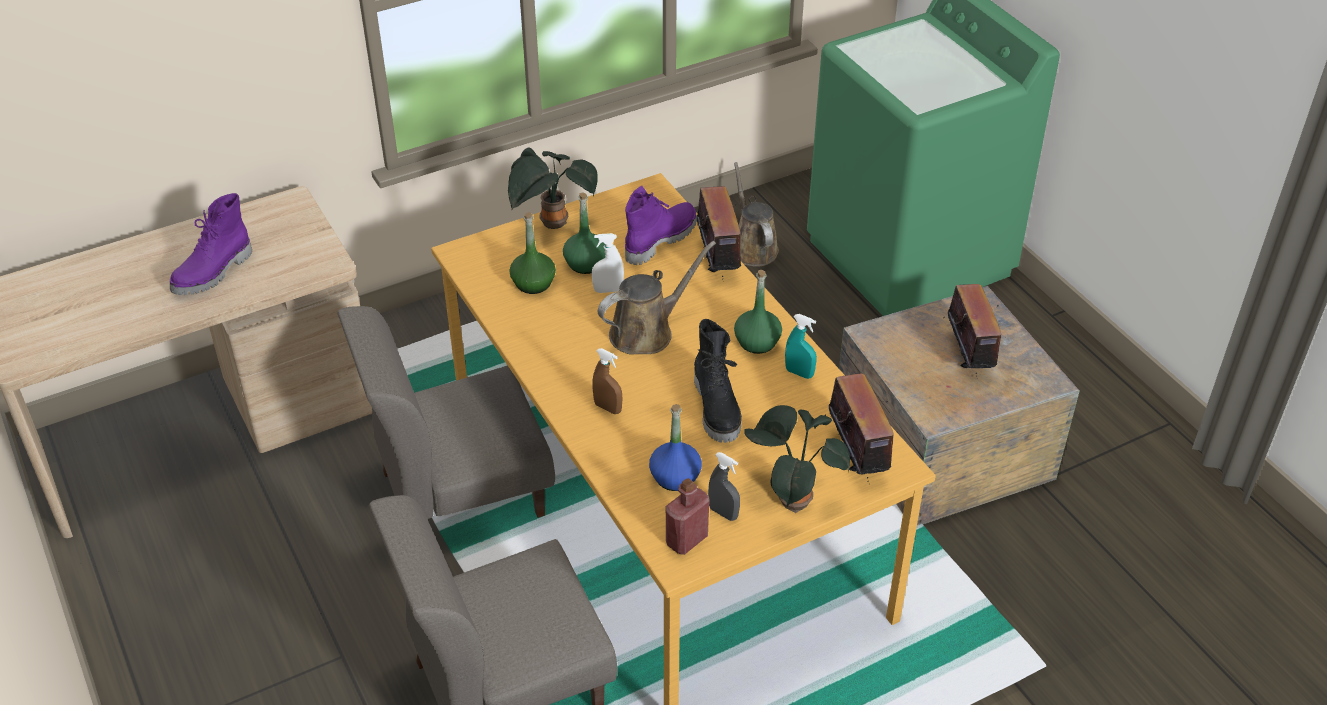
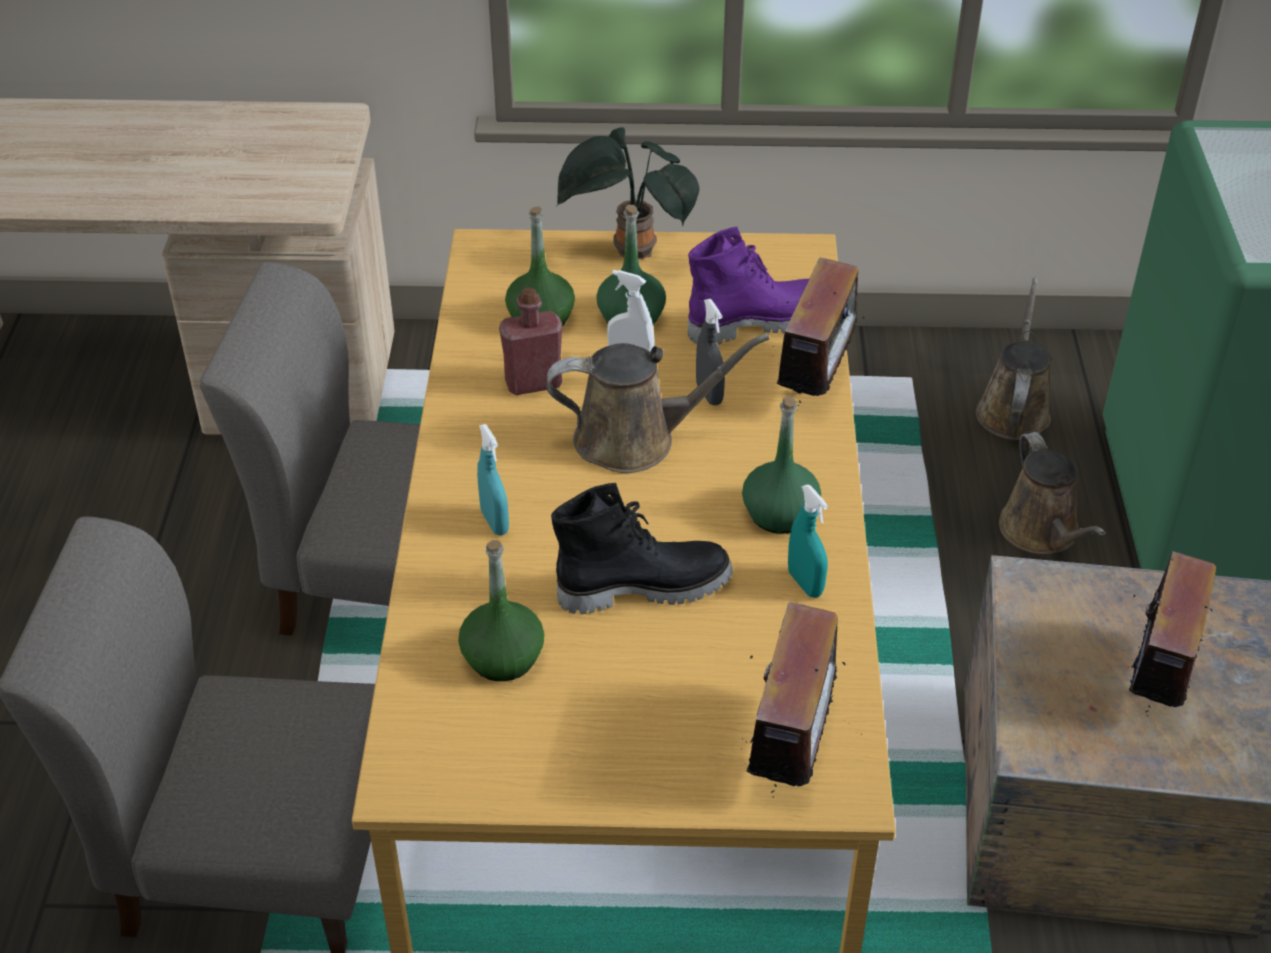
camera: 30 degrees right, 0 degrees up
(214, 273) = (176, 171): purple boot -> none
(608, 408) = (494, 522): brown spray bottle -> turquoise spray bottle
(675, 477) = (502, 658): blue bottle -> green bottle
(686, 540) = (441, 756): red bottle -> red bottle (533, 383)
(718, 409) = (643, 586): black boot -> black boot turned 120 degrees counterclockwise
(723, 513) = (525, 741): grey spray bottle -> grey spray bottle (709, 394)
(791, 499) = (639, 766): potted plant -> none
(816, 313) = (1042, 533): none -> brown watering can

